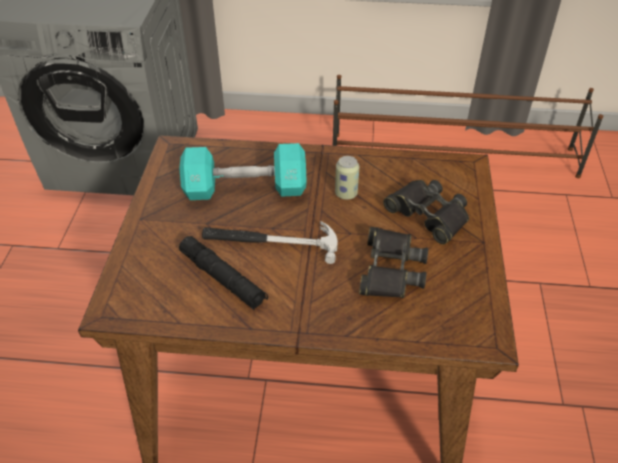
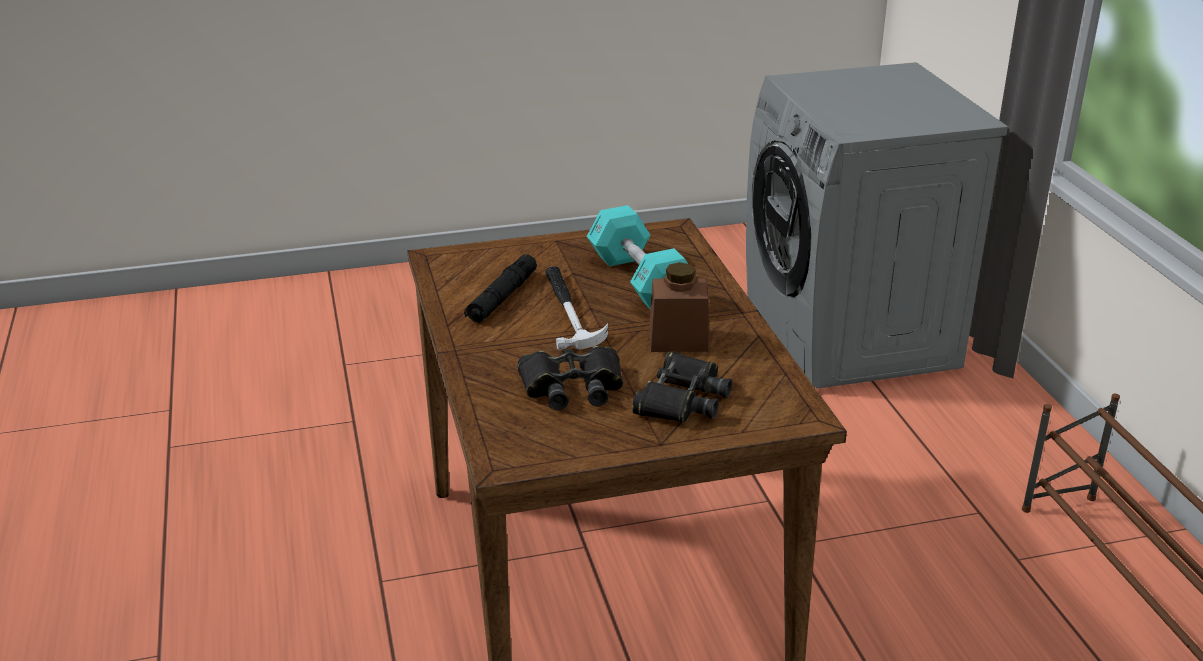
camera: 70 degrees right, 15 degrees down
(346, 194) = (678, 340): can -> brown jar

